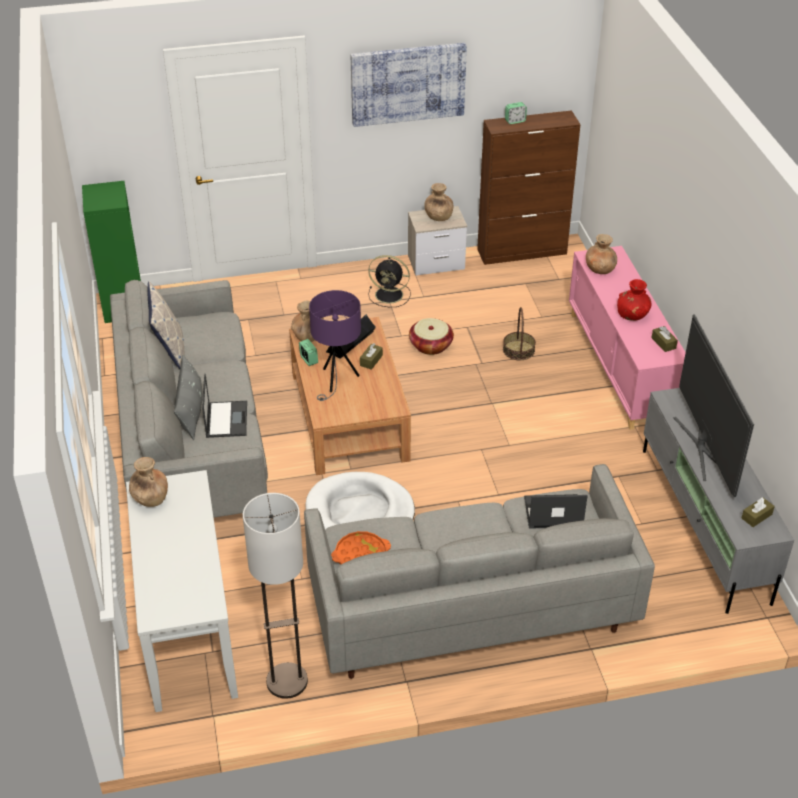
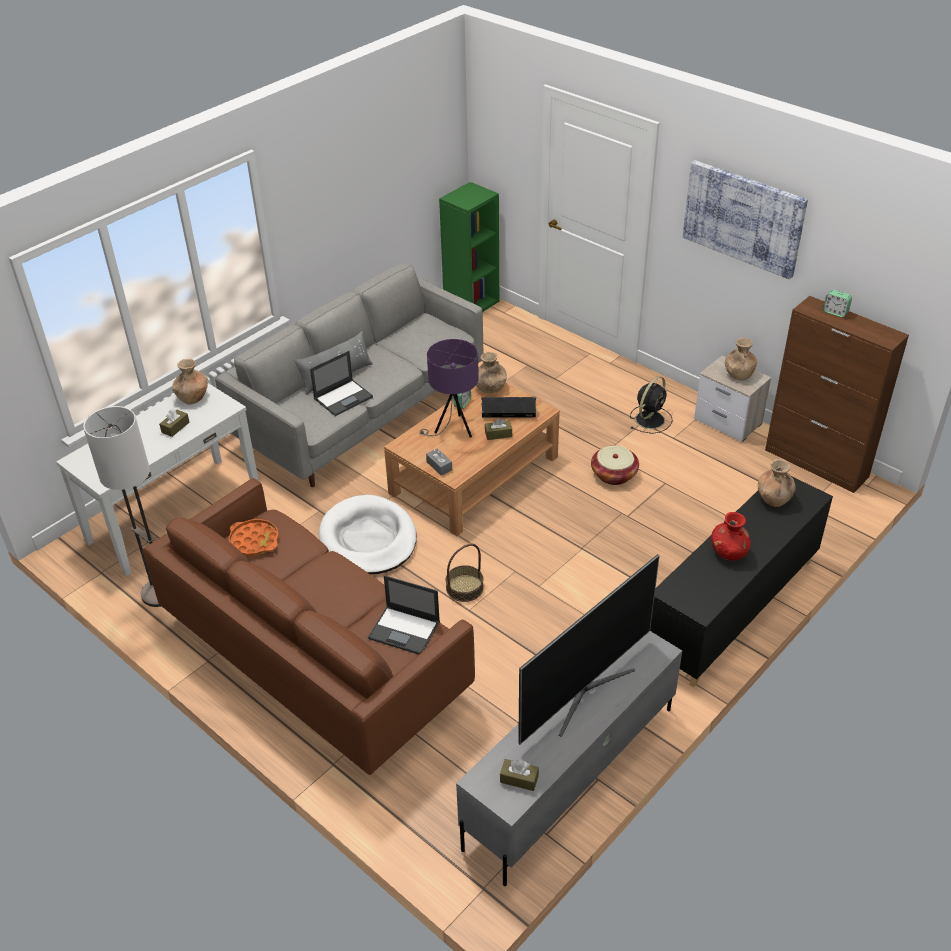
camera: 55 degrees right, 0 degrees up
(170, 352) = (390, 334): pillow -> none
(374, 409) = (439, 466): none -> grey tissue box
(390, 295) = (650, 419): black fan -> black fan turned 120 degrees counterclockwise
(469, 609) = (315, 659): grey sofa -> brown sofa
(518, 350) = (672, 530): basket -> basket (464, 587)
(552, 512) = (405, 630): laptop -> laptop turned 150 degrees clockwise
(620, 367) = (732, 609): pink cabinet -> black cabinet
(663, 343) = (711, 593): brown tissue box -> brown tissue box (175, 427)

